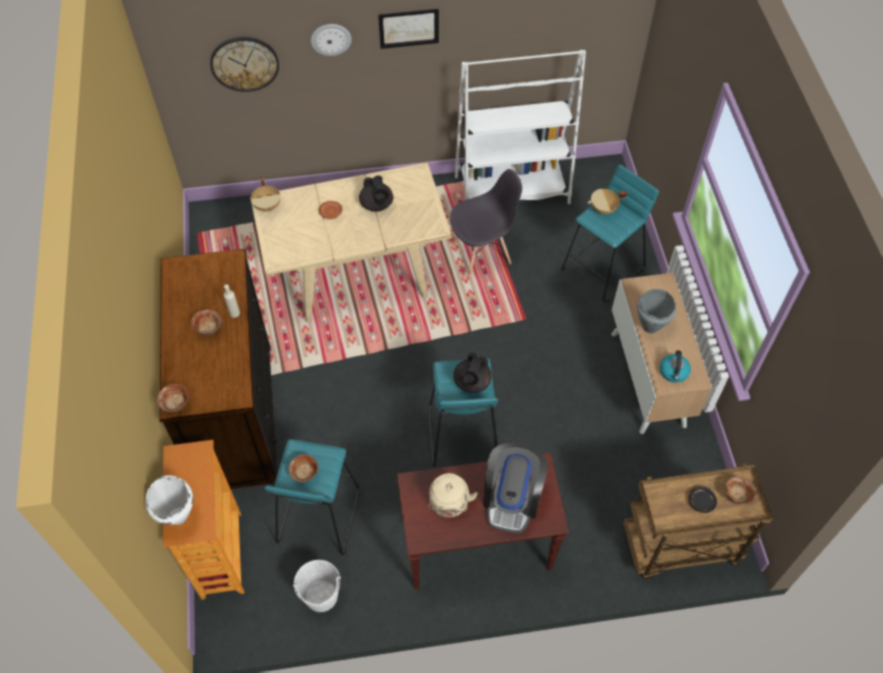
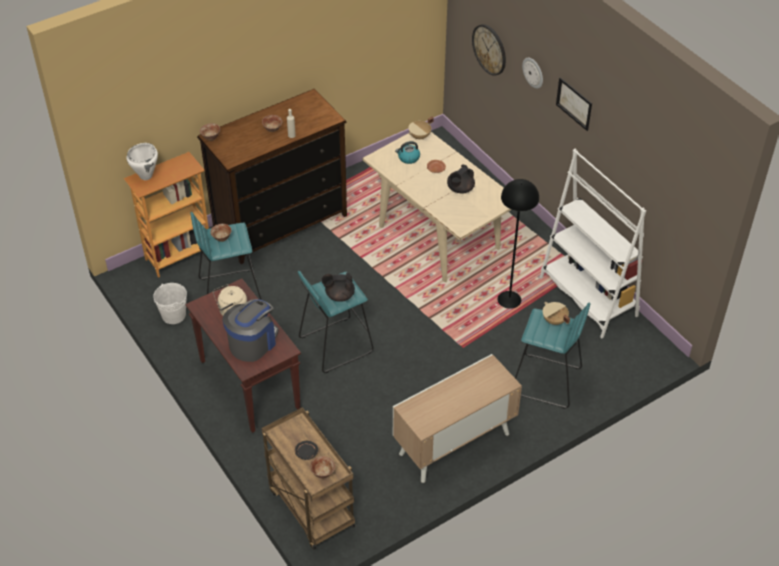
camera: 65 degrees right, 10 degrees down
(482, 253) = (509, 300): grey chair -> black floor lamp
(512, 498) = (252, 343): coffee machine -> coffee machine turned 135 degrees clockwise
(650, 327) = (456, 385): grey cooking pot -> none
(673, 372) = (421, 412): kettle -> kettle (408, 158)

